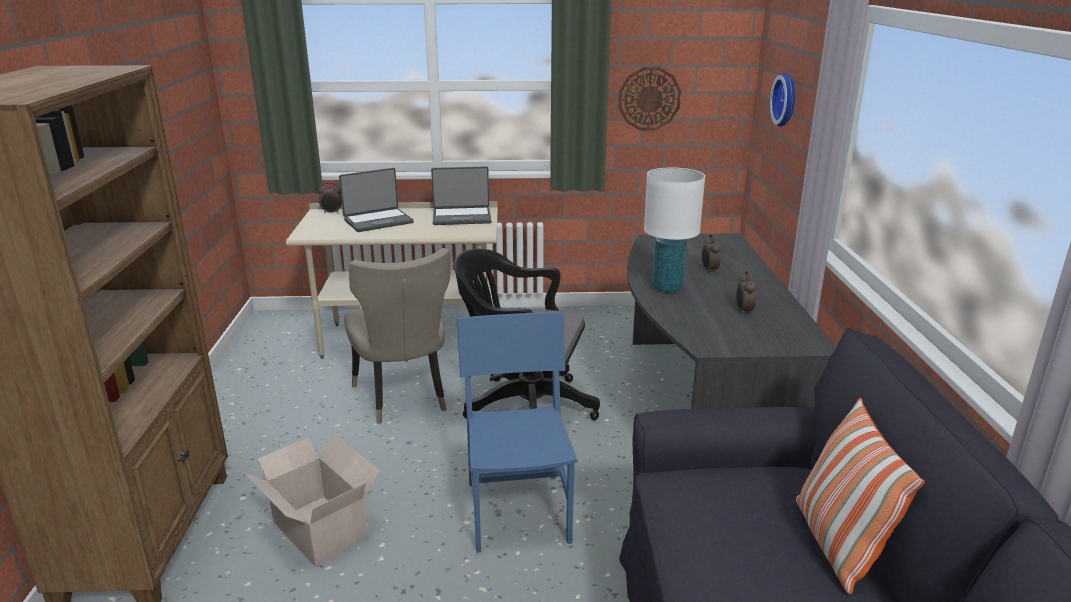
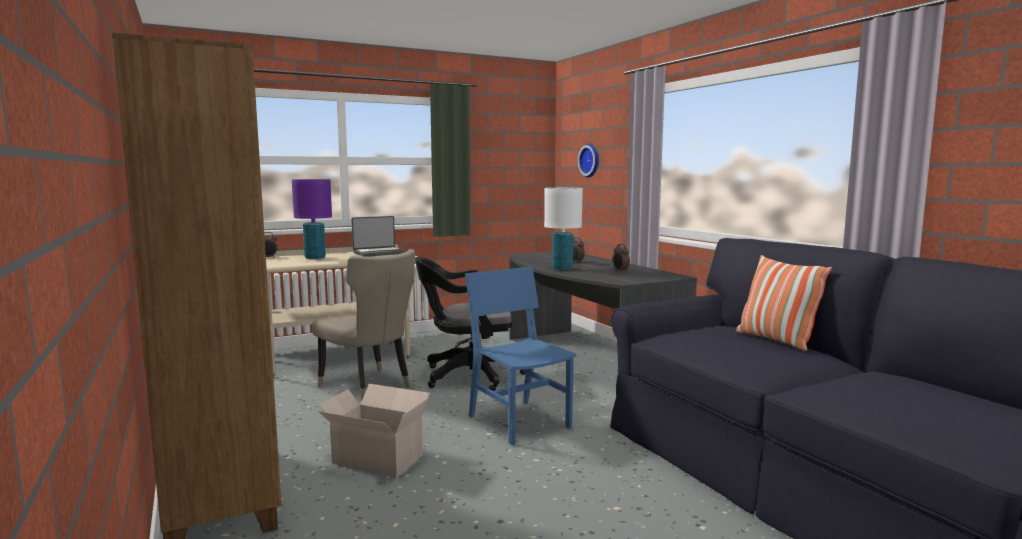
camera: 25 degrees left, 15 degrees down
(378, 221) = (315, 258): laptop -> purple table lamp
(649, 99) = (492, 171): wall clock -> none

